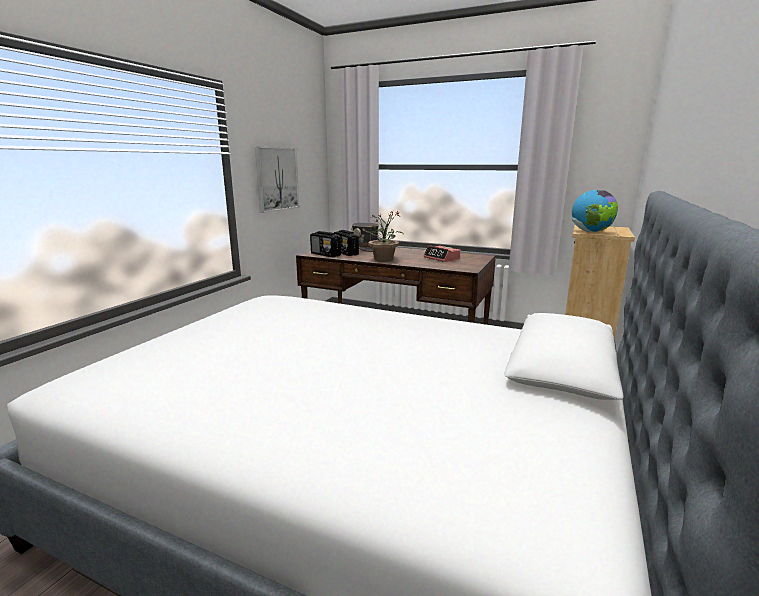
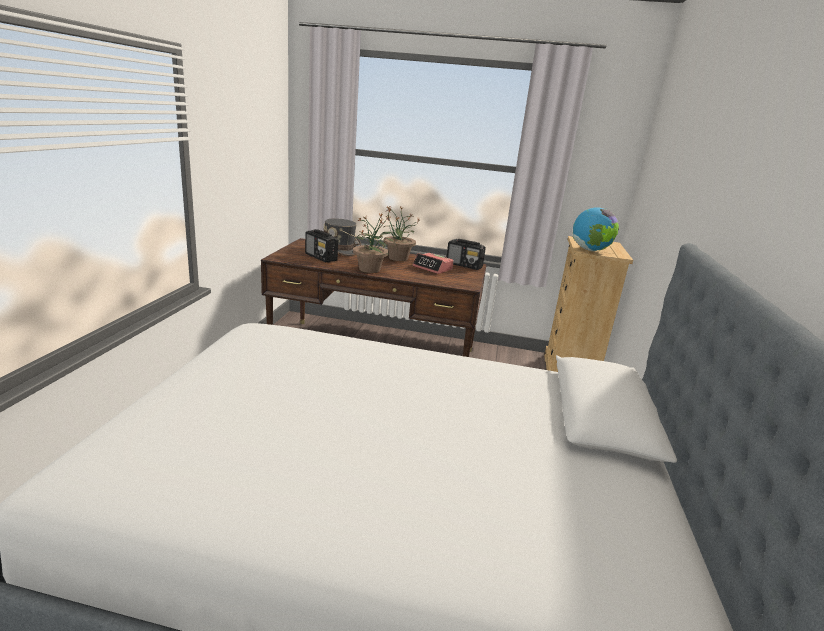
camera: 15 degrees left, 5 degrees up
(276, 179) = (237, 165): picture -> none
(326, 255) = (297, 260): radio -> radio (464, 265)
(413, 252) = (397, 258): none -> potted plant

